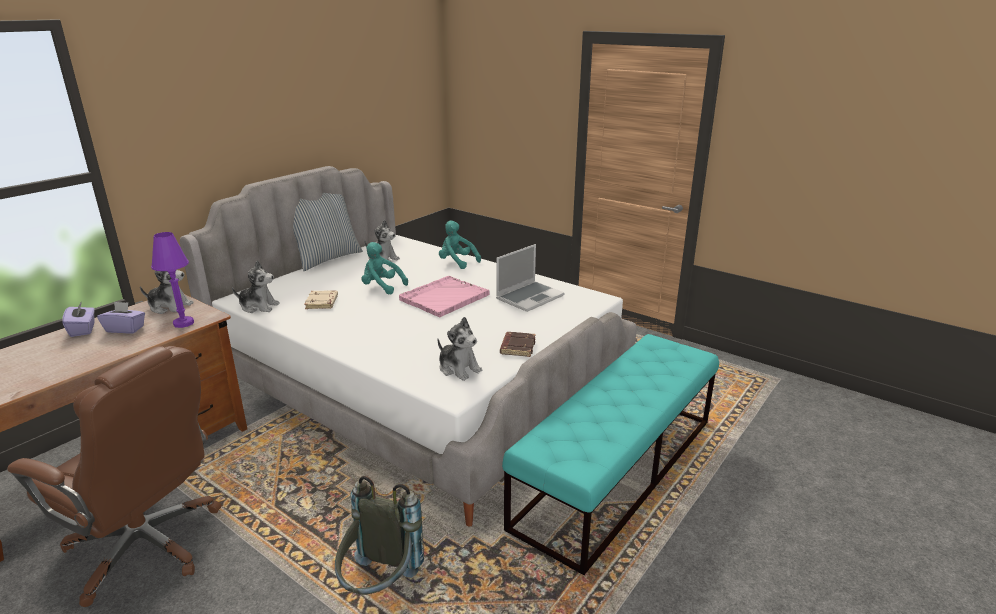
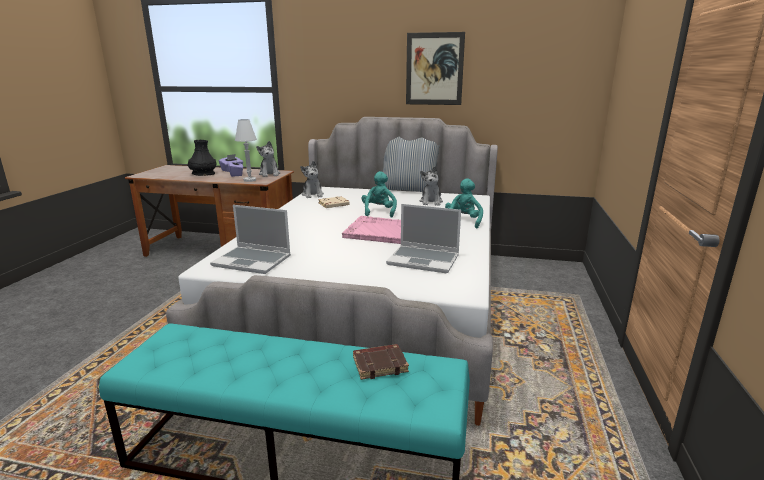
camera: 65 degrees right, 5 degrees down
(67, 353) = (203, 174): none -> black vase
(147, 546) = (157, 281): brown office chair -> none
(183, 323) = (250, 180): purple table lamp -> white table lamp
(310, 109) = (434, 69): none -> picture
(379, 586) = (118, 361): grey backpack -> none
(459, 368) = (253, 261): plush toy -> laptop
(517, 347) = (308, 274): brown book -> brown book (380, 364)

